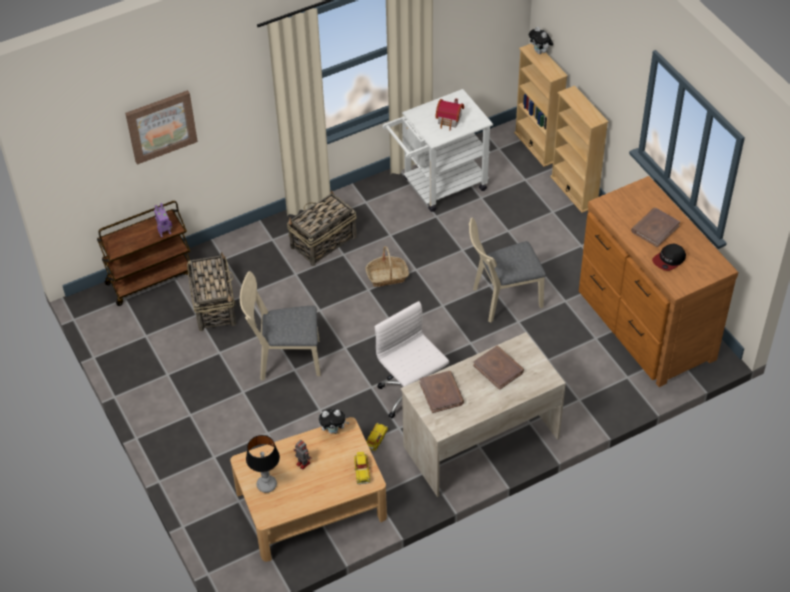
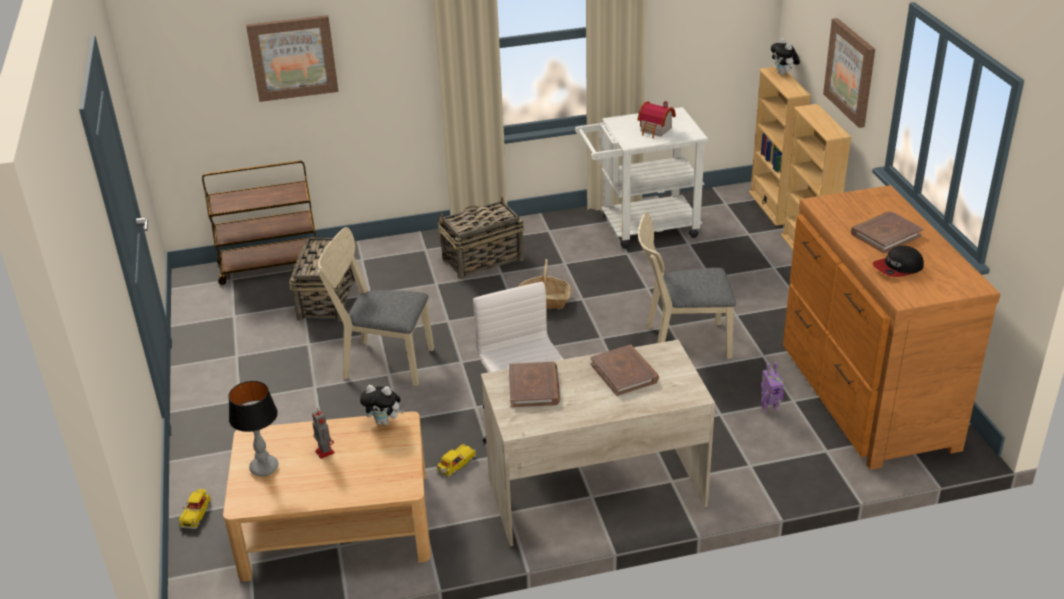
camera: 15 degrees right, 15 degrees down
(164, 232) = (284, 199): toy robot -> toy robot (769, 408)
(362, 470) = (399, 473): toy car -> toy car (196, 513)
(603, 73) = (850, 72): none -> picture

